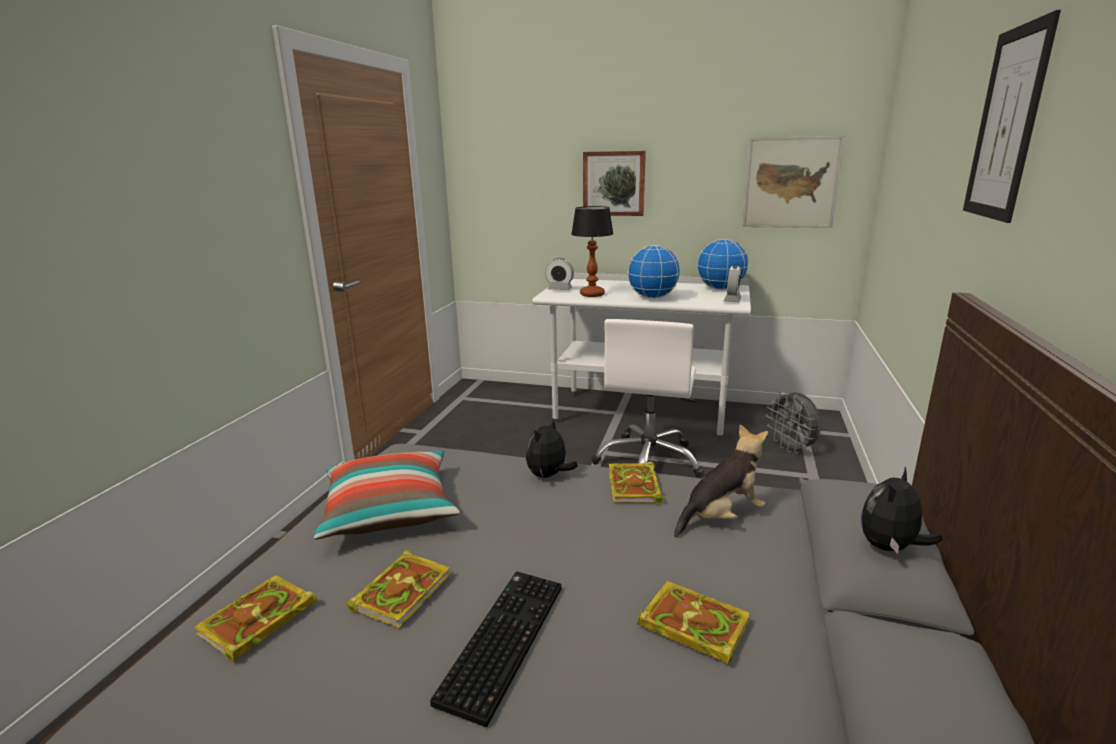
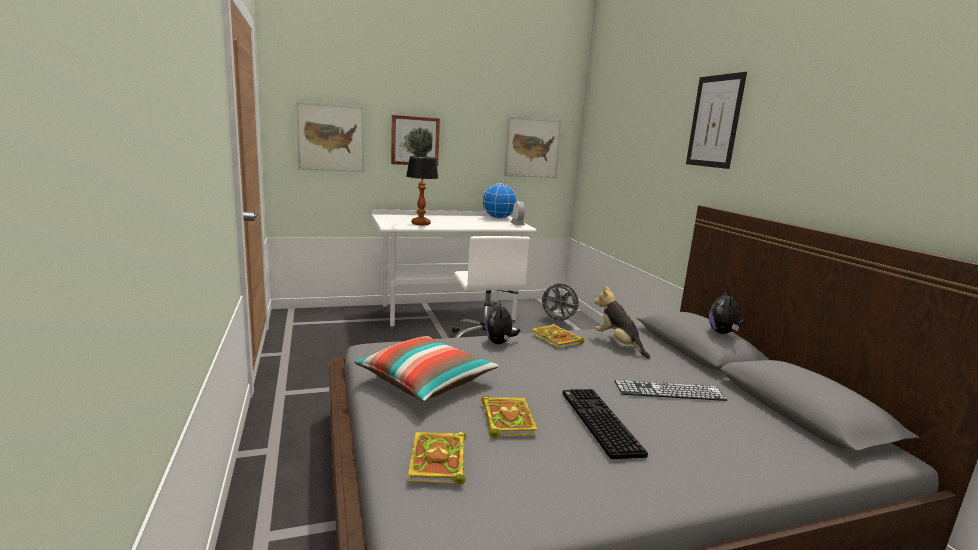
camera: 35 degrees left, 5 degrees down
(515, 186) = (331, 138): none -> picture
(559, 289) = (389, 221): alarm clock -> none
(653, 297) = (466, 224): globe -> none
(691, 625) = (669, 391): book -> keyboard
(721, 517) = (618, 344): plush toy -> plush toy turned 60 degrees counterclockwise

